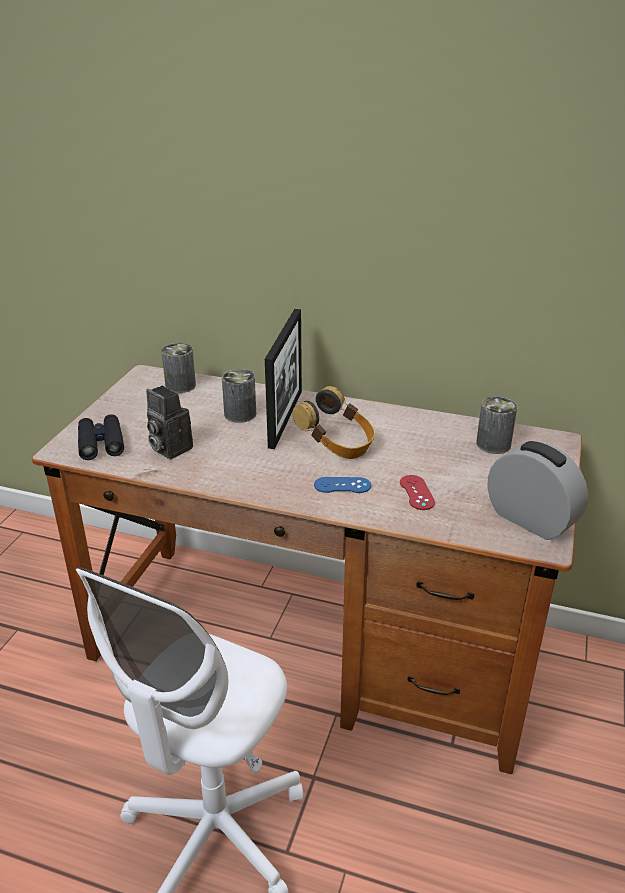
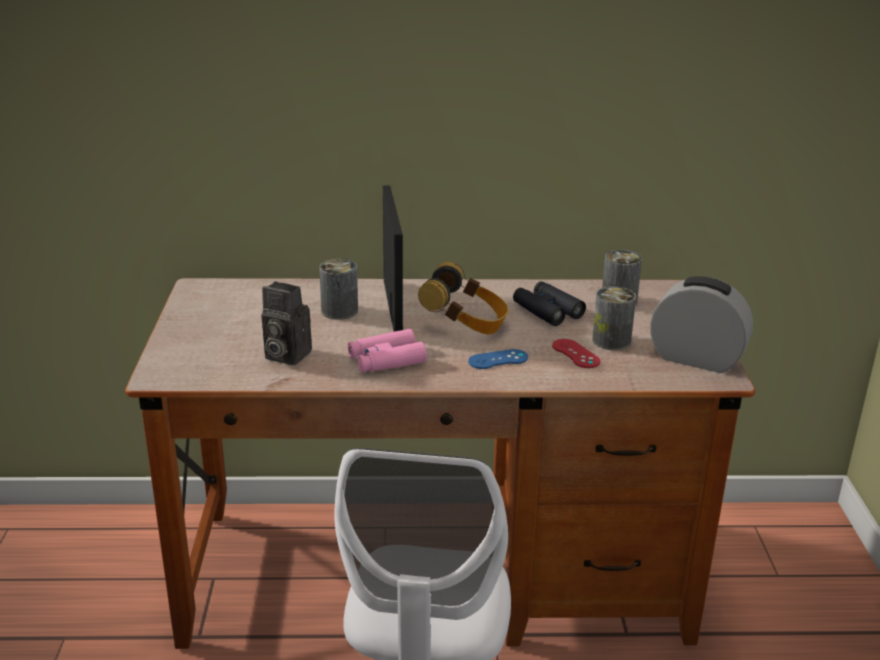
camera: 20 degrees left, 5 degrees down
(101, 443) = (200, 362): black binoculars -> black binoculars (547, 311)
(180, 386) = (249, 293): can -> can (611, 341)
(246, 468) = (386, 360): none -> pink binoculars

